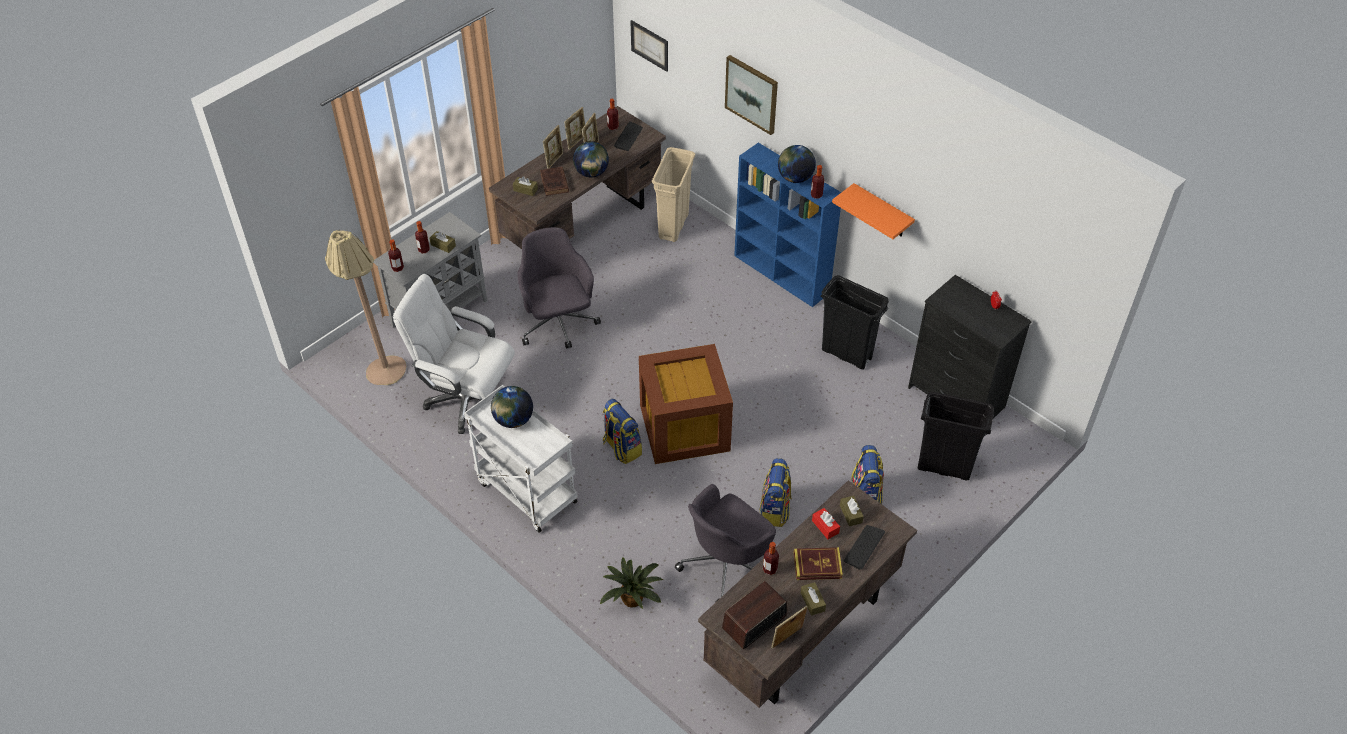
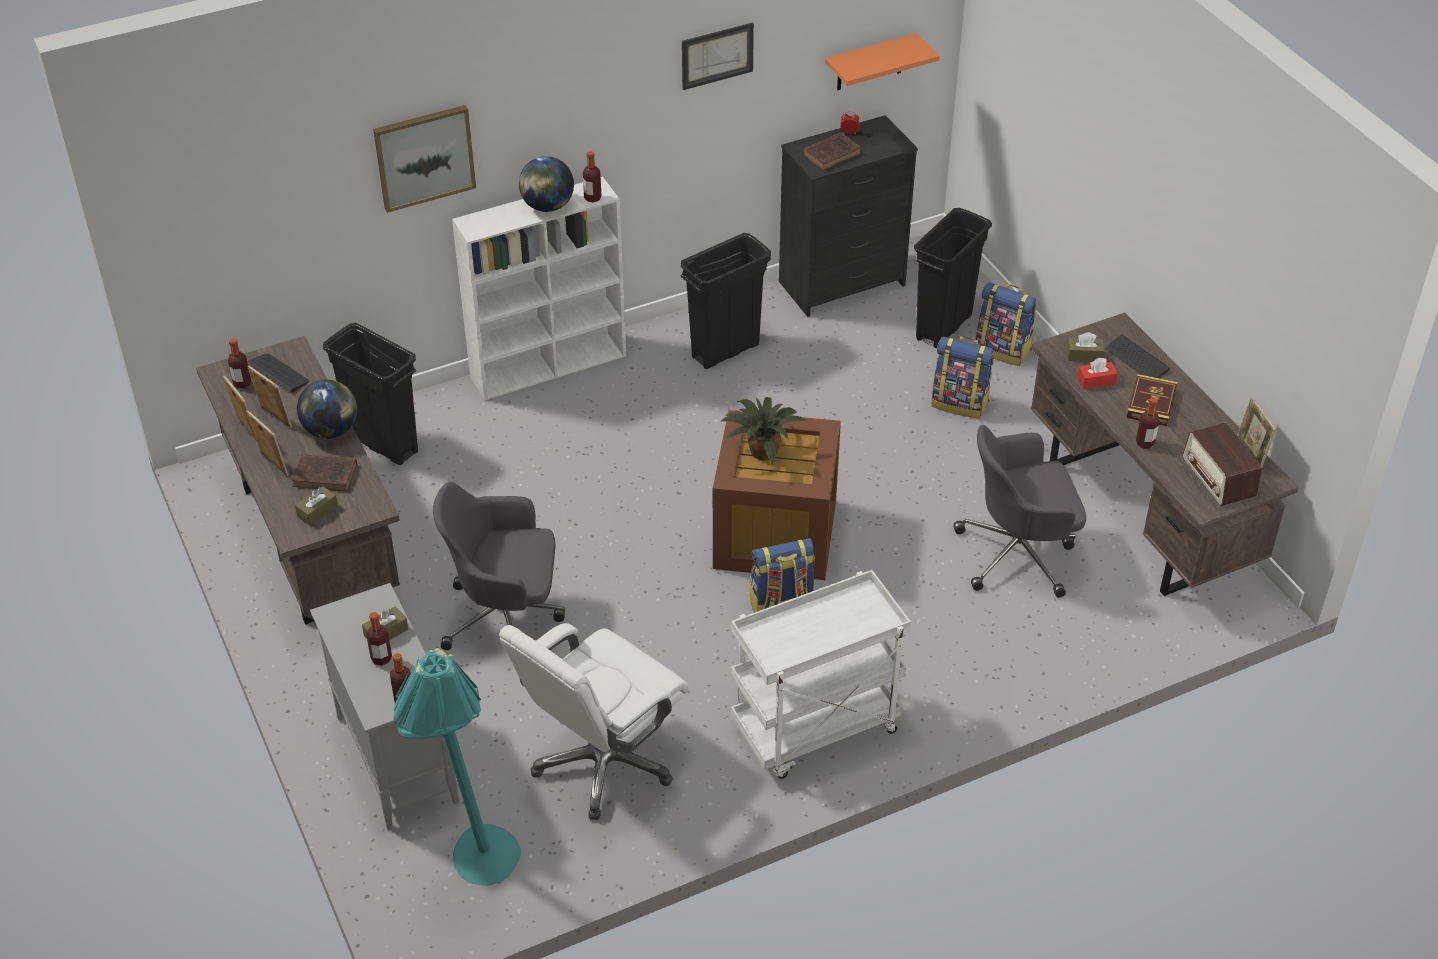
camera: 70 degrees left, 5 degrees down
(379, 366) = (471, 863): beige floor lamp -> turquoise floor lamp
(513, 420) = (797, 629): globe -> none
(633, 597) = (1039, 658): potted plant -> potted plant (761, 451)
(649, 45) = (214, 232): picture -> picture (717, 55)
(673, 226) = (384, 444): beige trash can -> black trash can
(727, 565) = (1018, 554): grey office chair -> grey office chair turned 105 degrees clockwise
(775, 510) = (949, 487): backpack -> backpack (1003, 350)
(782, 274) = (550, 365): blue bookcase -> white bookcase
(812, 602) = (1202, 421): brown tissue box -> none
(882, 212) = (663, 153): orange shelf -> orange shelf (869, 63)
(962, 304) = (832, 154): none -> brown book

